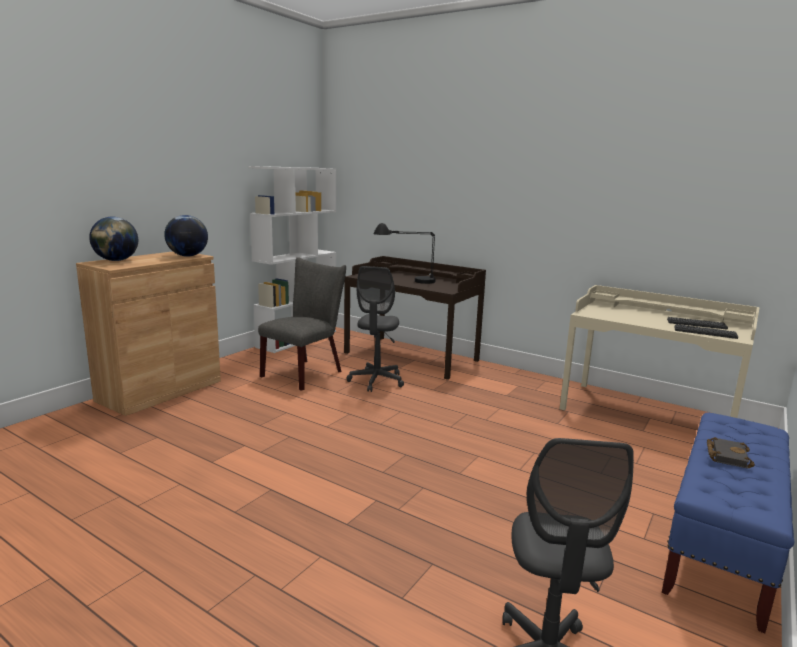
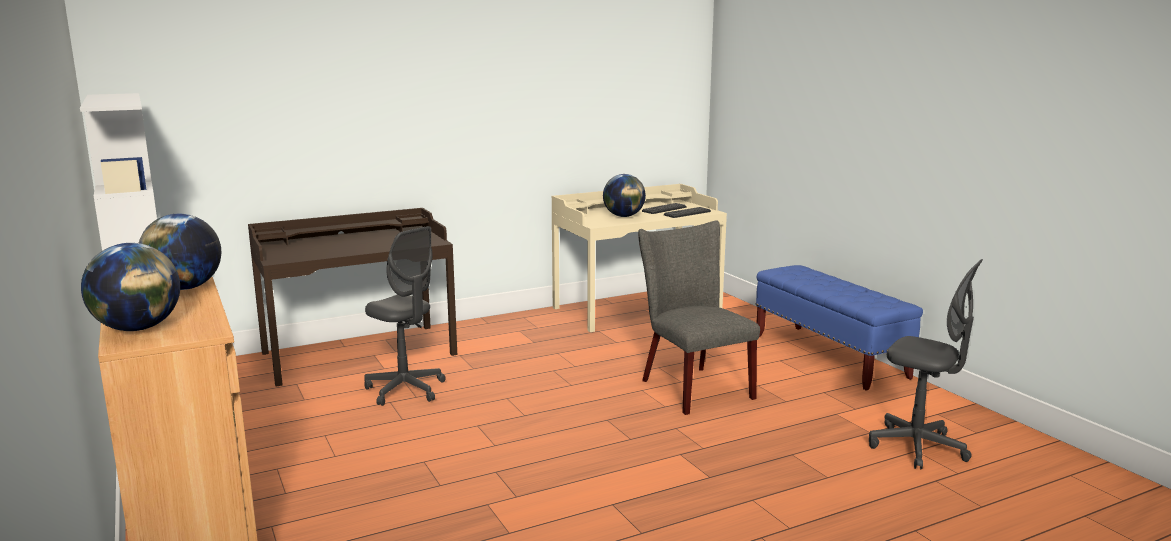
camera: 60 degrees left, 0 degrees up
(306, 373) = (308, 424): grey chair -> grey chair (691, 387)
(406, 281) = (354, 247): black table lamp -> none
(634, 317) = (624, 216): none -> globe
(726, 455) = (830, 287): black book -> none

